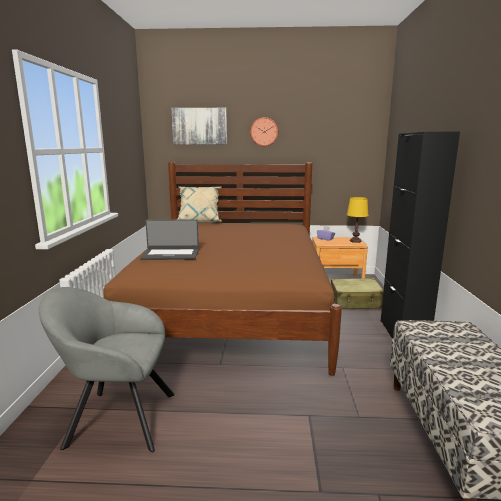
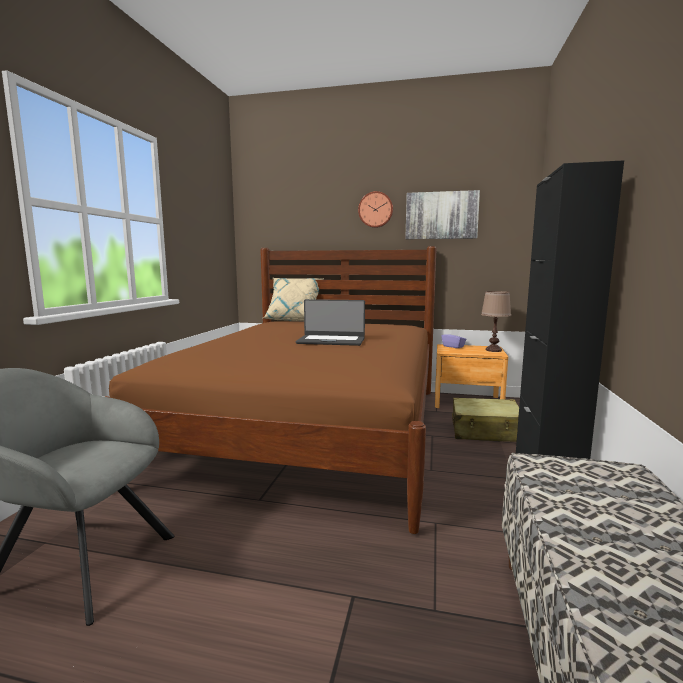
camera: 10 degrees right, 5 degrees down
(170, 254) = (218, 347): laptop -> laptop (331, 341)
(200, 126) = (298, 205): picture -> picture (441, 215)
(355, 241) = (493, 350): yellow table lamp -> brown table lamp

